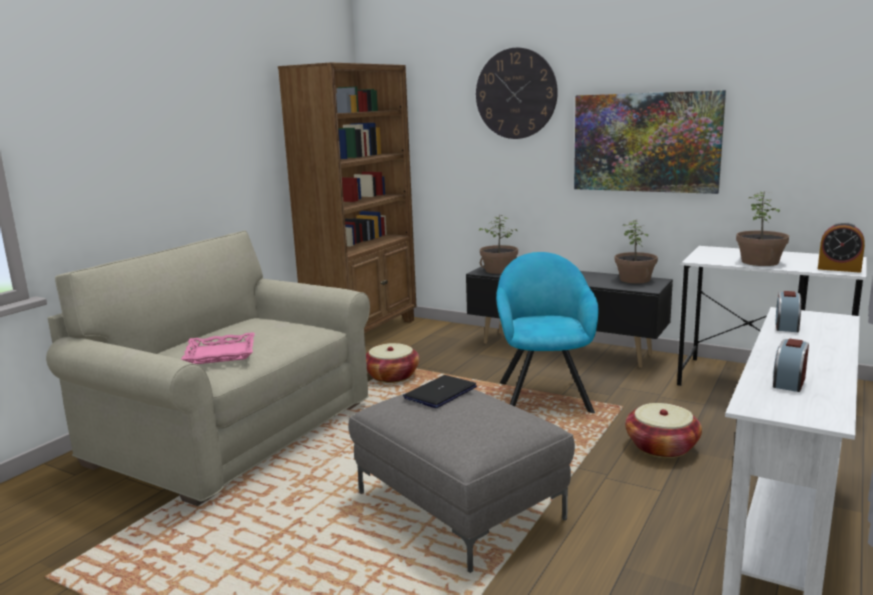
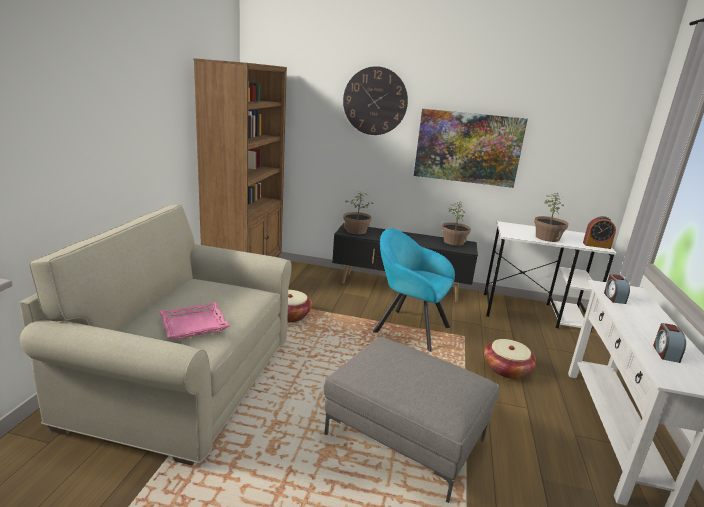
camera: 20 degrees left, 5 degrees up
(440, 393) = (394, 355): laptop -> none
(544, 394) = (407, 328): turquoise armchair -> turquoise armchair turned 45 degrees counterclockwise

